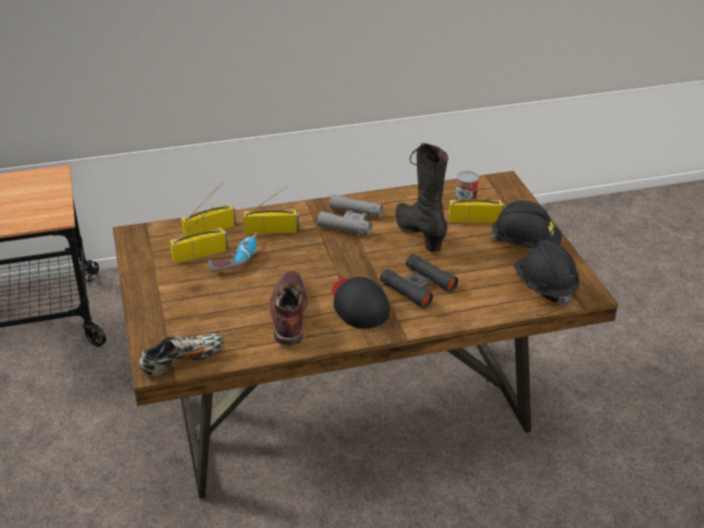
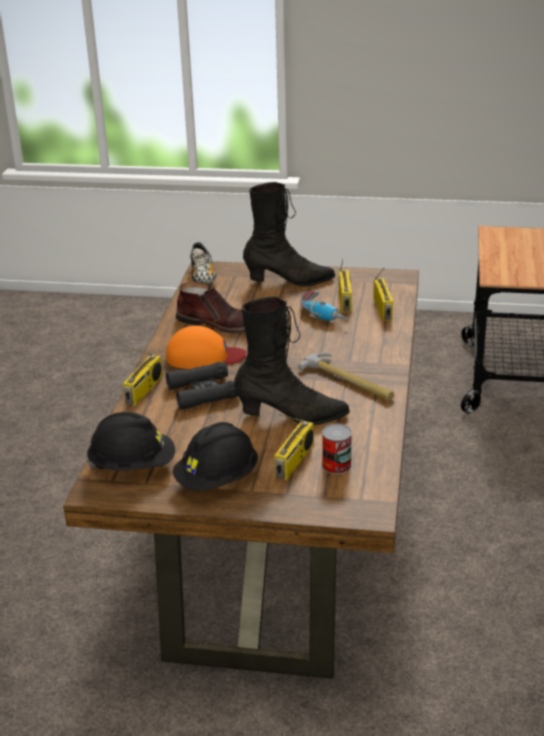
camera: 115 degrees right, 5 degrees down
(169, 297) = (289, 281): none -> black boot
(272, 230) = (361, 337): radio -> radio (144, 390)
(350, 221) = (347, 381): grey binoculars -> hammer
(358, 305) = (204, 356): black cap -> orange cap

